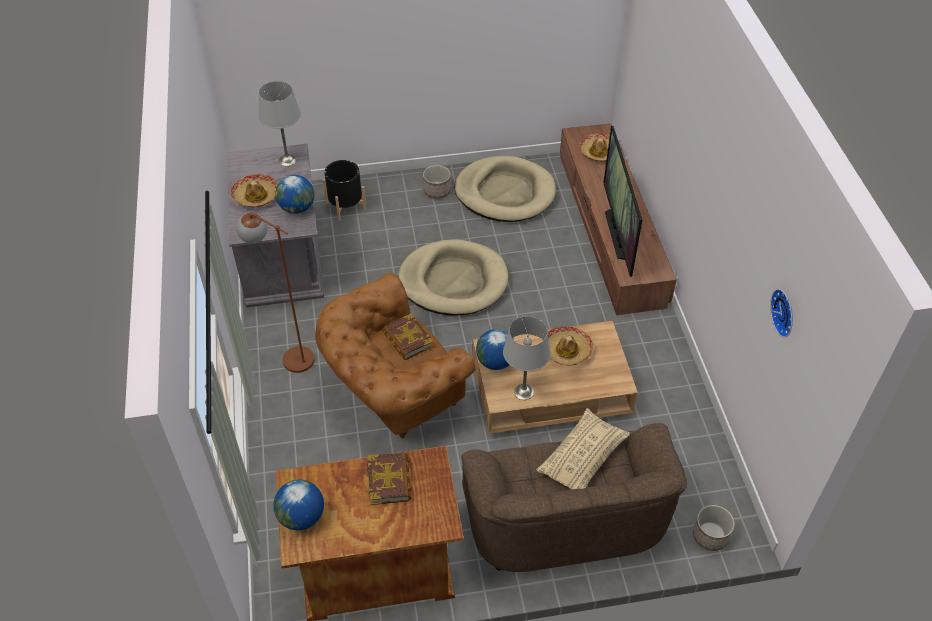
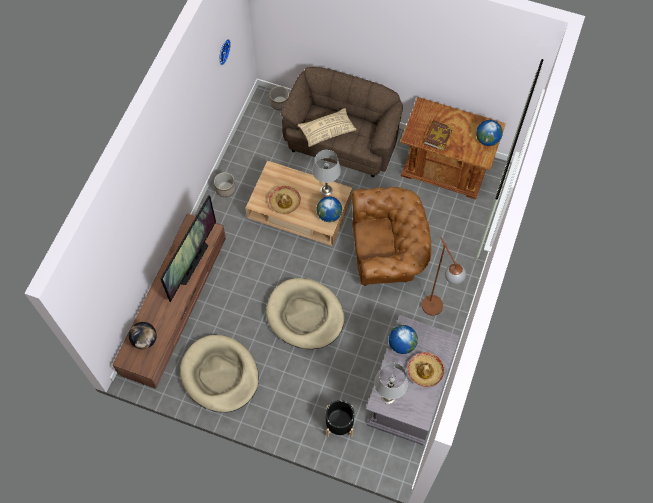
camera: 150 degrees left, 15 degrees up
(407, 340) = (374, 242): book -> none
(437, 191) = (266, 403): planter -> planter (225, 189)
(599, 152) = (145, 340): hat -> globe

